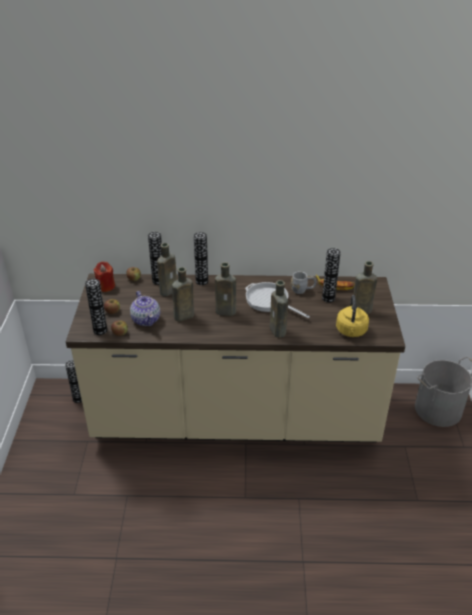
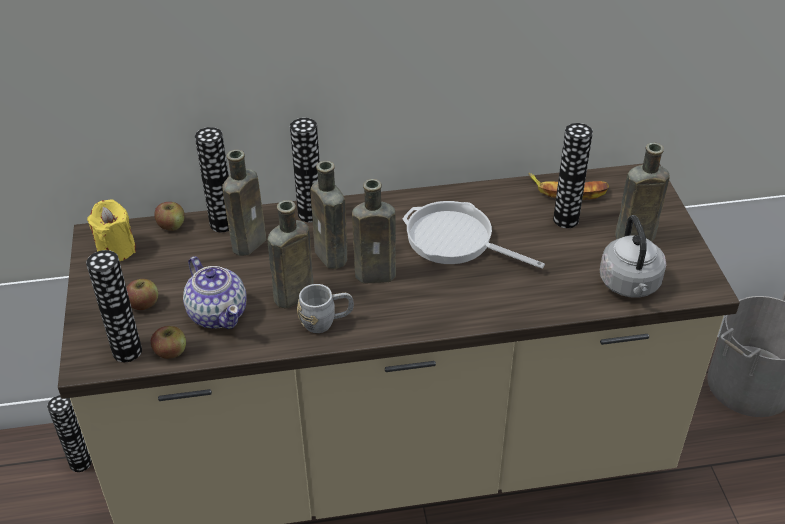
camera: 10 degrees left, 5 degrees up
(105, 286) = (116, 249): red candle -> yellow candle
(278, 331) = (490, 304): brown bottle -> brown bottle (332, 257)
(302, 290) = (512, 208): grey mug -> grey mug (326, 322)
(351, 331) = (630, 285): yellow kettle -> grey kettle

